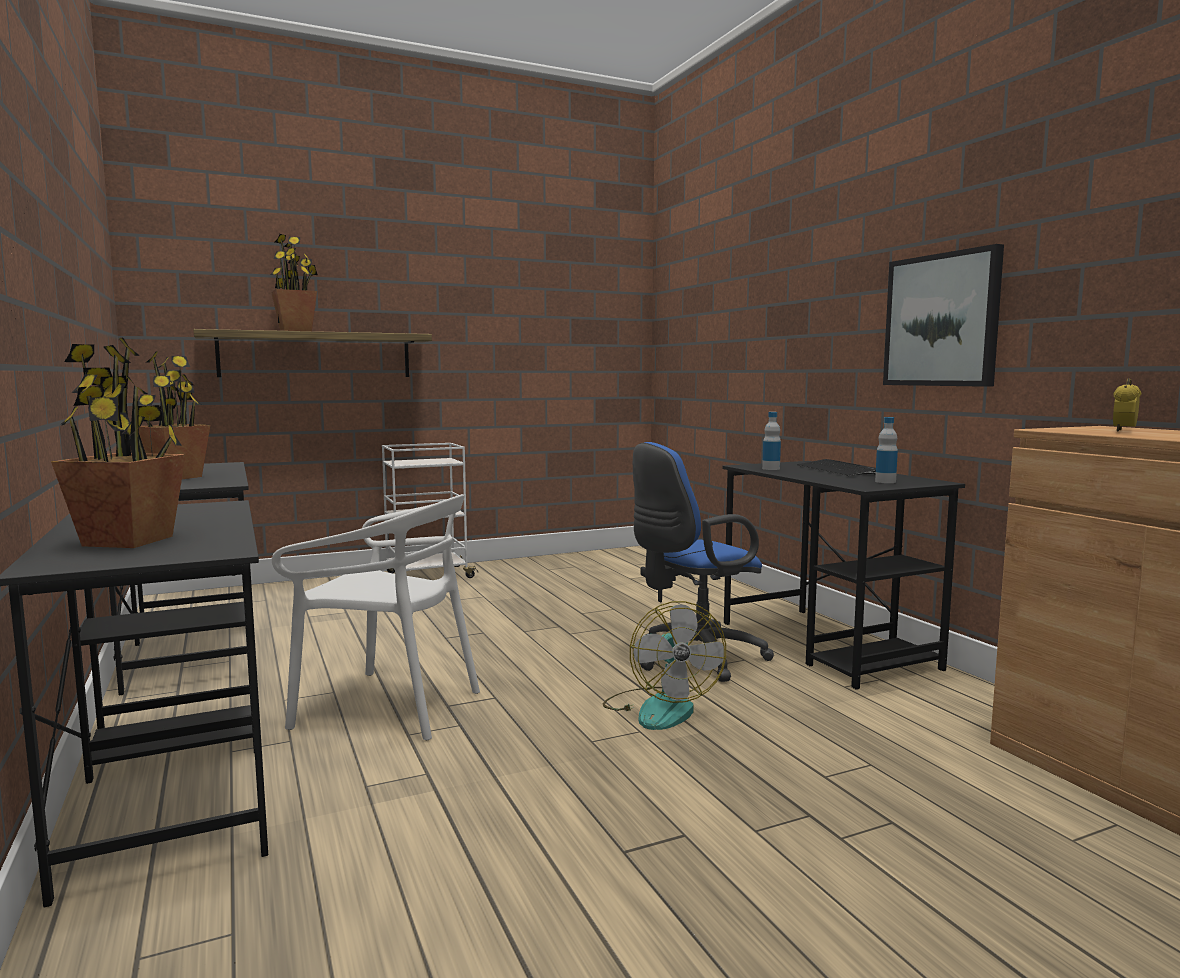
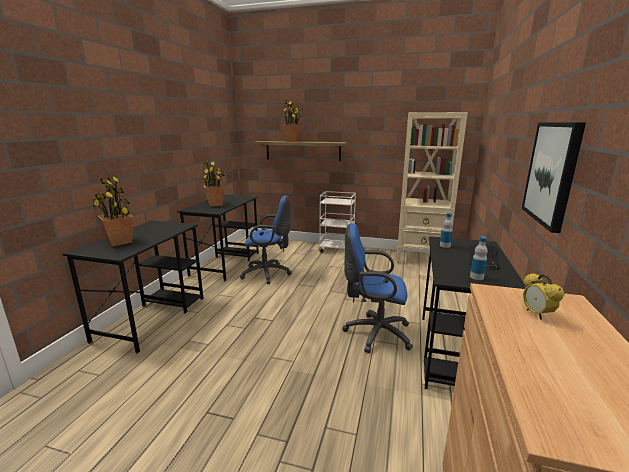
camera: 40 degrees right, 10 degrees up
(345, 639) = (268, 273): none -> blue office chair
(388, 706) = (238, 310): white chair -> none
(598, 559) = (421, 259): none -> beige bookcase
(660, 707) = (319, 353): fan -> none
(1123, 431) = (536, 314): alarm clock -> alarm clock turned 90 degrees counterclockwise

